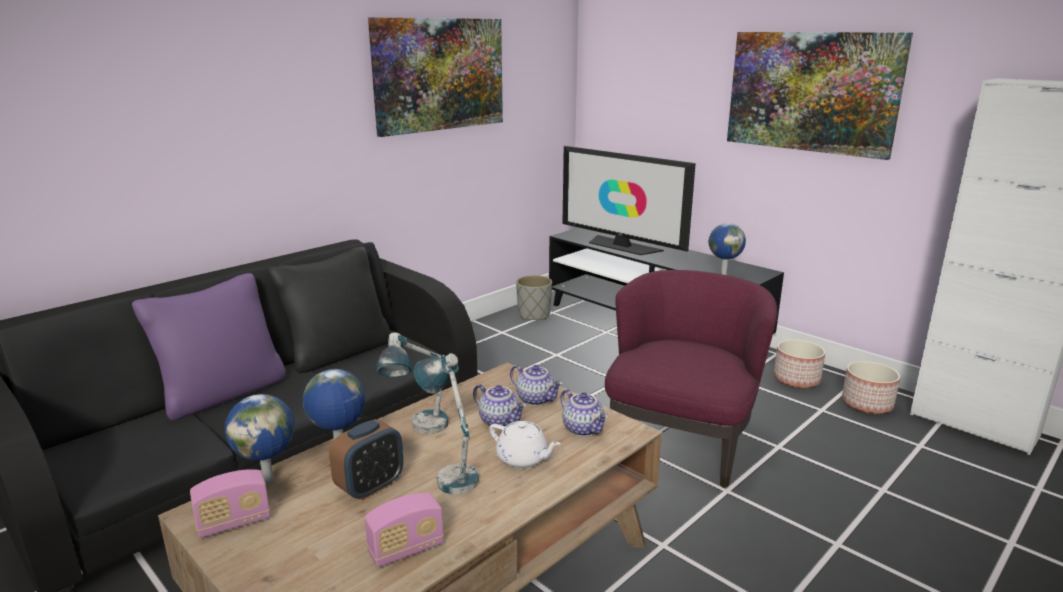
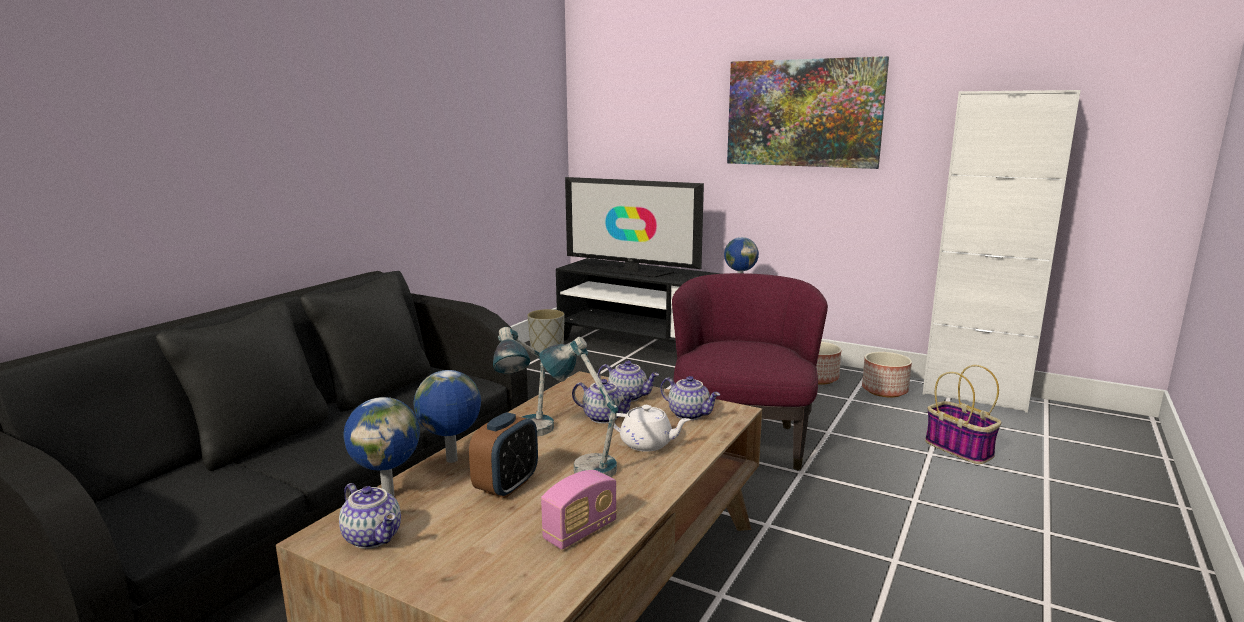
camera: 15 degrees left, 5 degrees down
(223, 393) = (260, 439): purple pillow -> black pillow
(234, 522) = (374, 537): radio -> teapot
(439, 74) = (448, 101): picture -> none
(922, 490) = (960, 449): none -> basket

